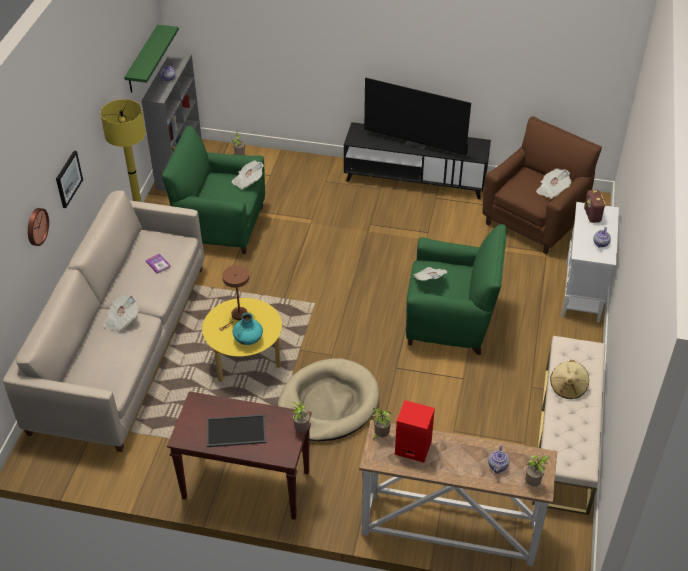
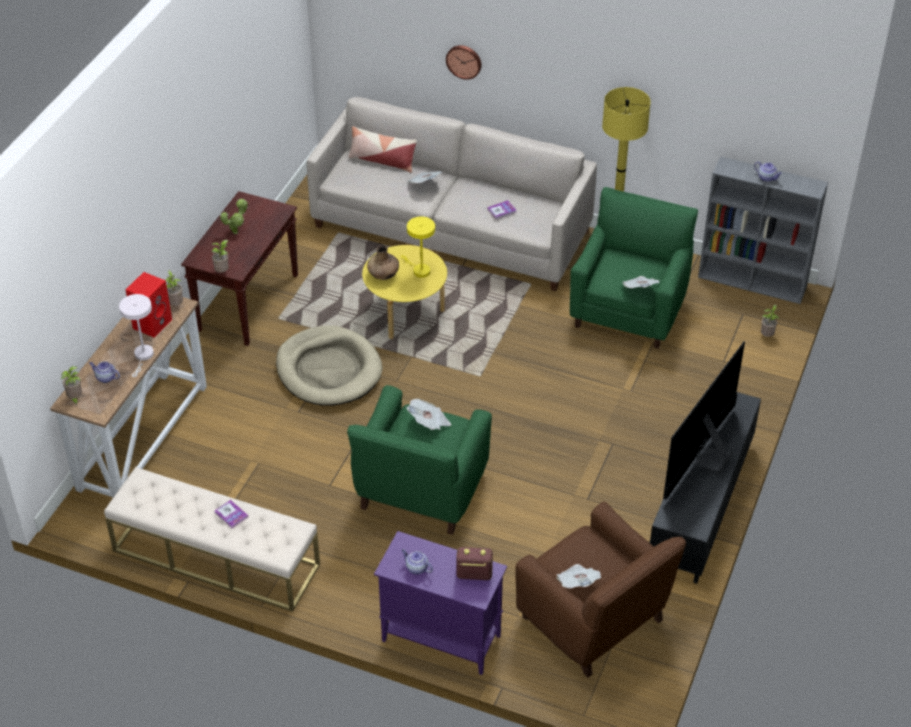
camera: 100 degrees right, 0 degrees up
(68, 179) = (538, 81): picture -> none
(81, 359) = (382, 161): none -> pillow
(142, 60) = (761, 134): green shelf -> none
(235, 432) = (237, 231): tray -> potted plant
(237, 316) = (419, 270): brown table lamp -> yellow table lamp
(248, 339) = (383, 275): turquoise vase -> brown vase
(459, 443) = (143, 356): none -> white table lamp
(568, 387) = (231, 514): beige hat -> book
(582, 292) = (440, 638): white cabinet -> purple cabinet

